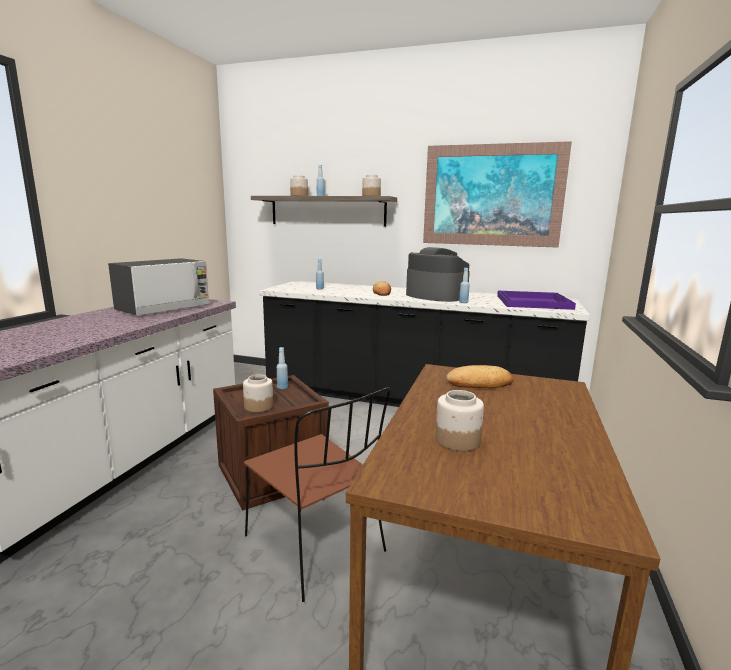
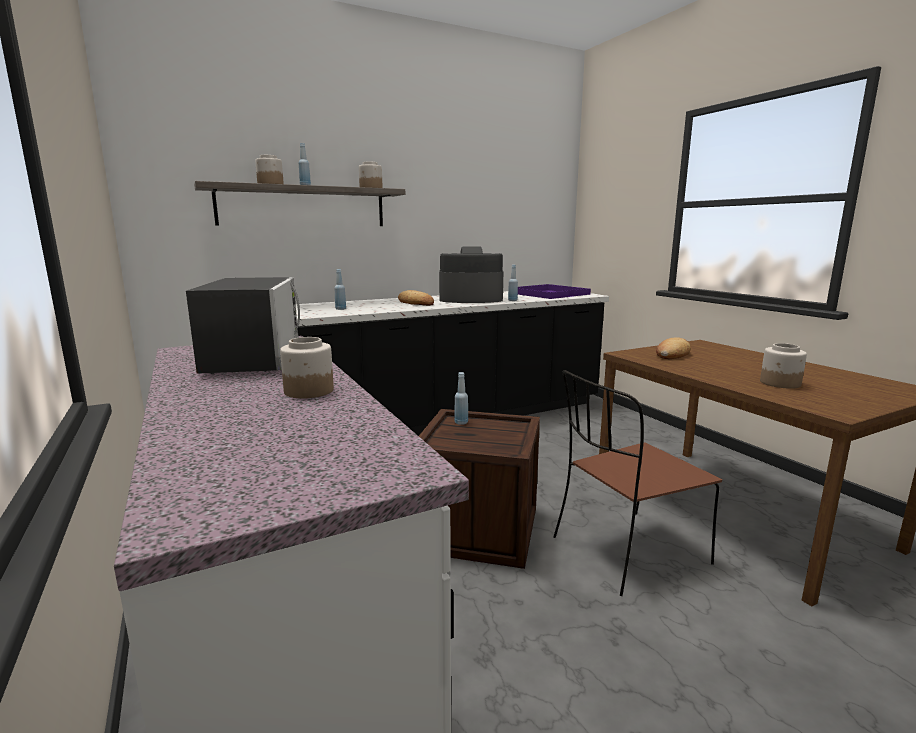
camera: 45 degrees left, 0 degrees up
(258, 406) = (494, 443): jar -> jar (308, 391)
(316, 545) = (626, 552): brown chair -> brown chair turned 150 degrees clockwise
(492, 195) = (486, 192): picture -> none

